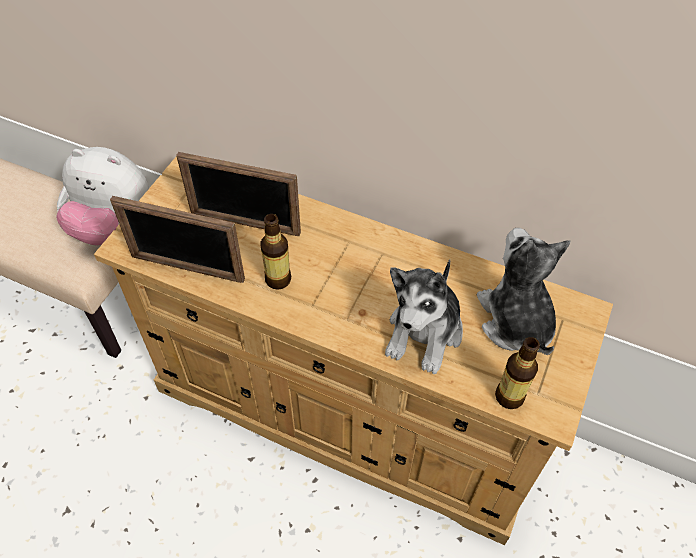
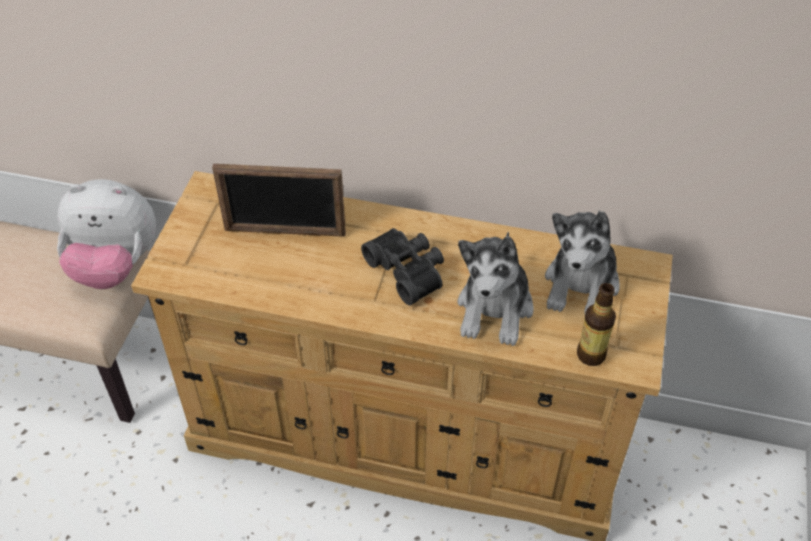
camera: 10 degrees left, 5 degrees down
(187, 268) = (235, 284): picture frame -> none
(278, 279) = (334, 281): bottle -> none
(350, 279) = (408, 270): none -> black binoculars
(515, 321) = (581, 285): plush toy -> plush toy turned 135 degrees counterclockwise

